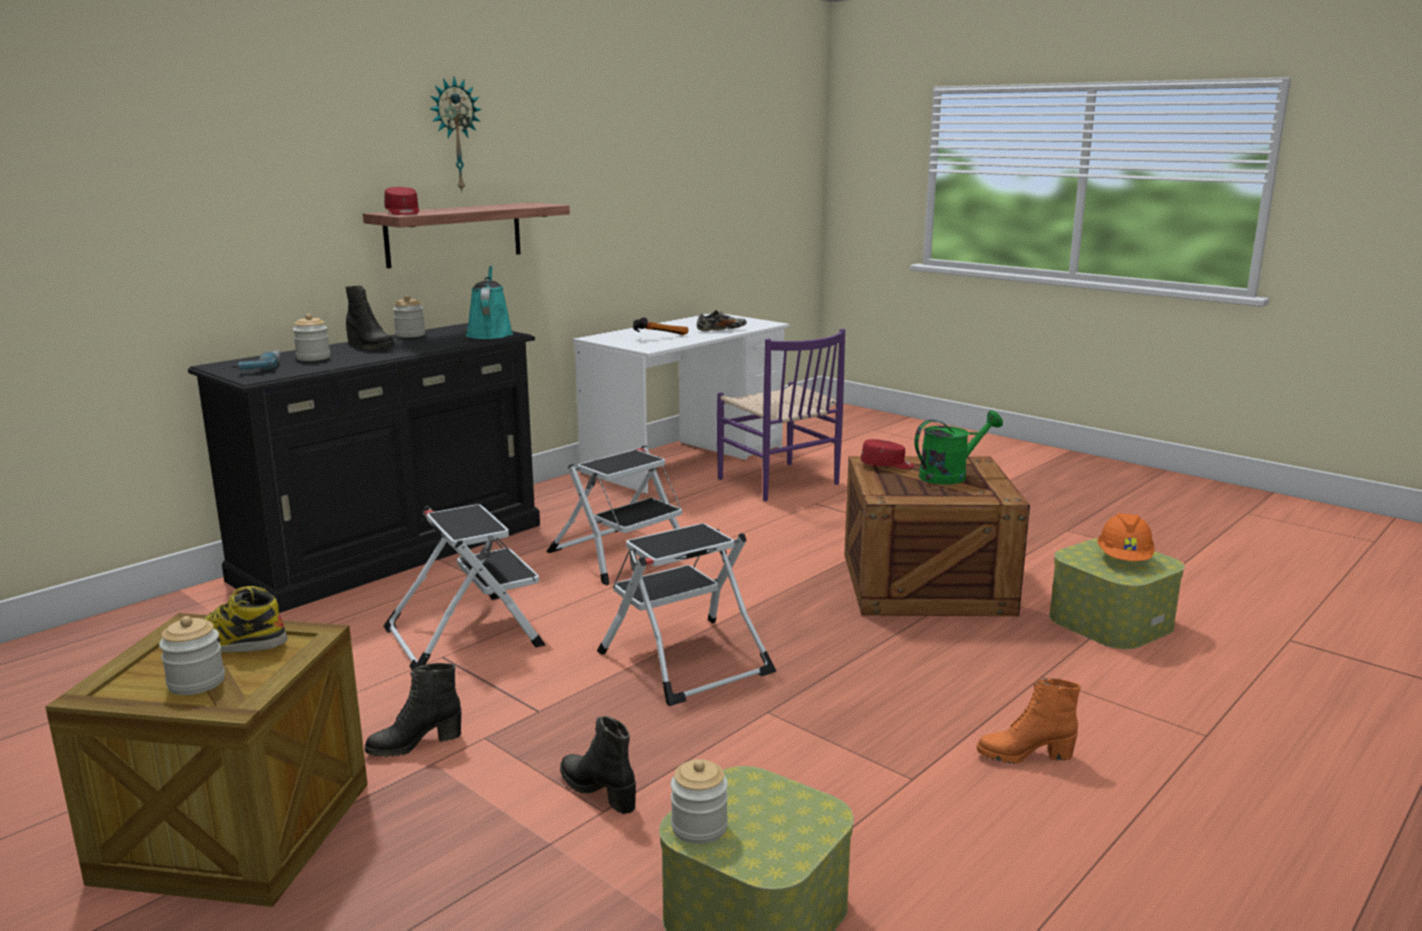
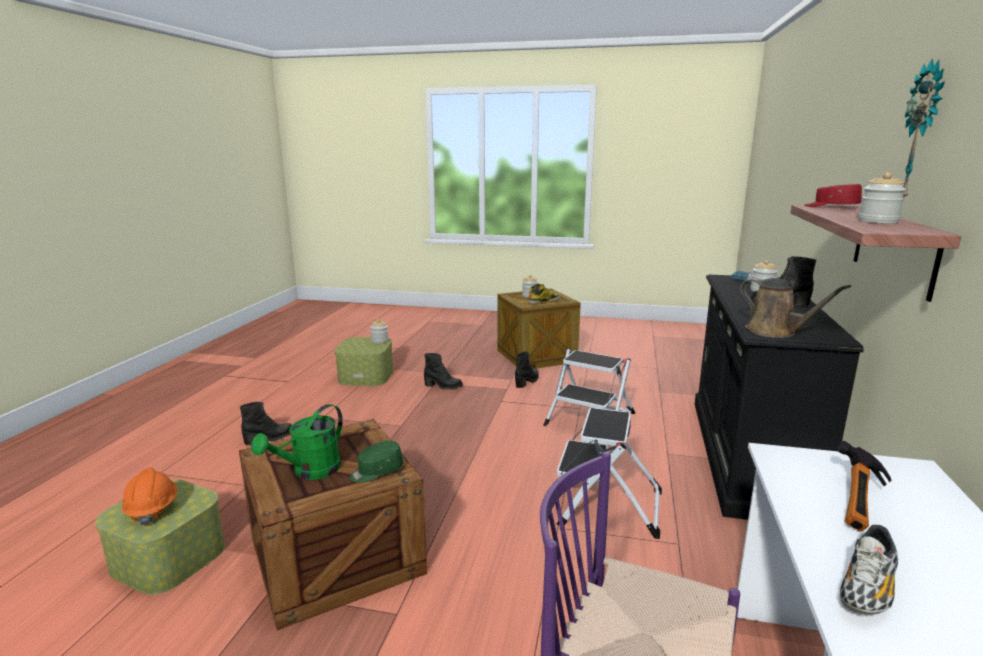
camera: 150 degrees right, 0 degrees up
(410, 335) = (816, 319): jar -> jar (878, 221)
(489, 334) = (775, 331): turquoise watering can -> brown watering can
(686, 658) = (464, 439): step ladder -> none
(887, 465) = (376, 472): red cap -> green cap
(1024, 755) = (269, 438): orange boot -> black boot

